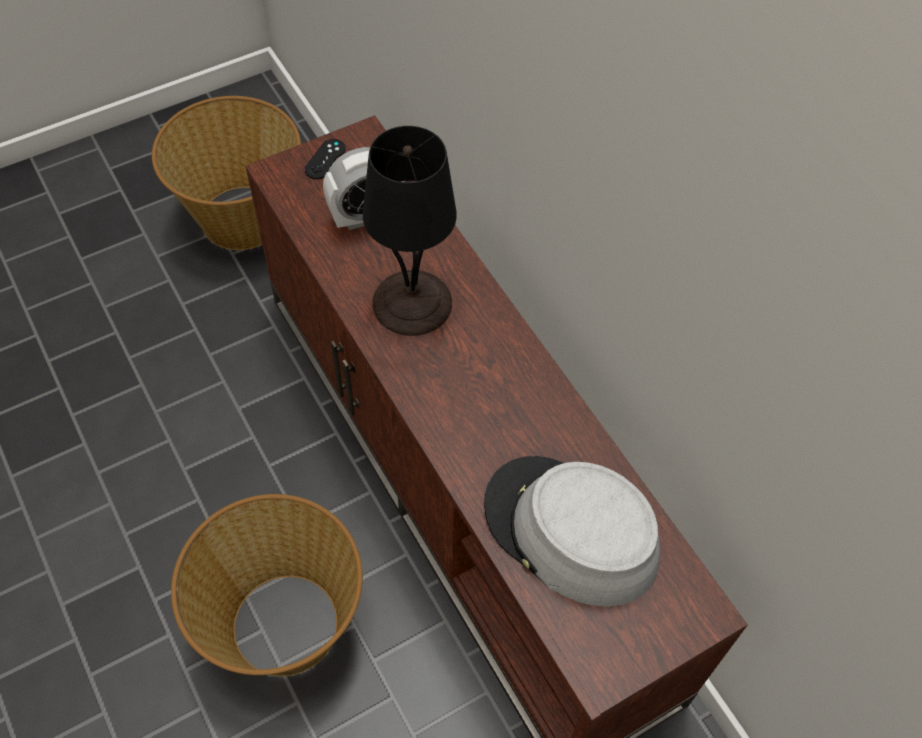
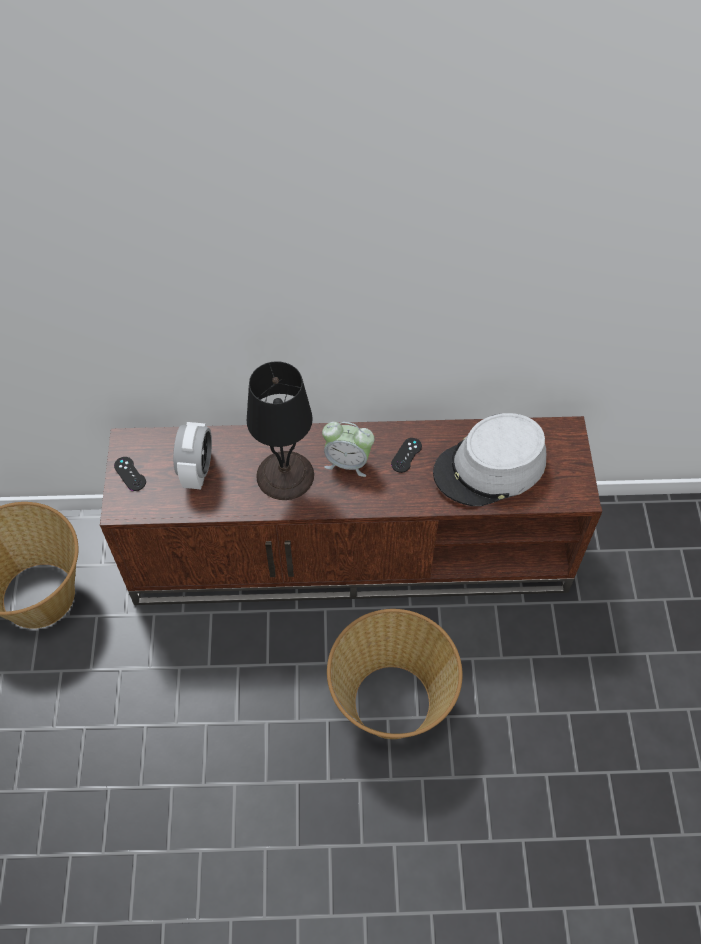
camera: 60 degrees left, 0 degrees up
(472, 359) = (347, 462): none -> alarm clock
(525, 420) = (406, 455): none -> black game controller

